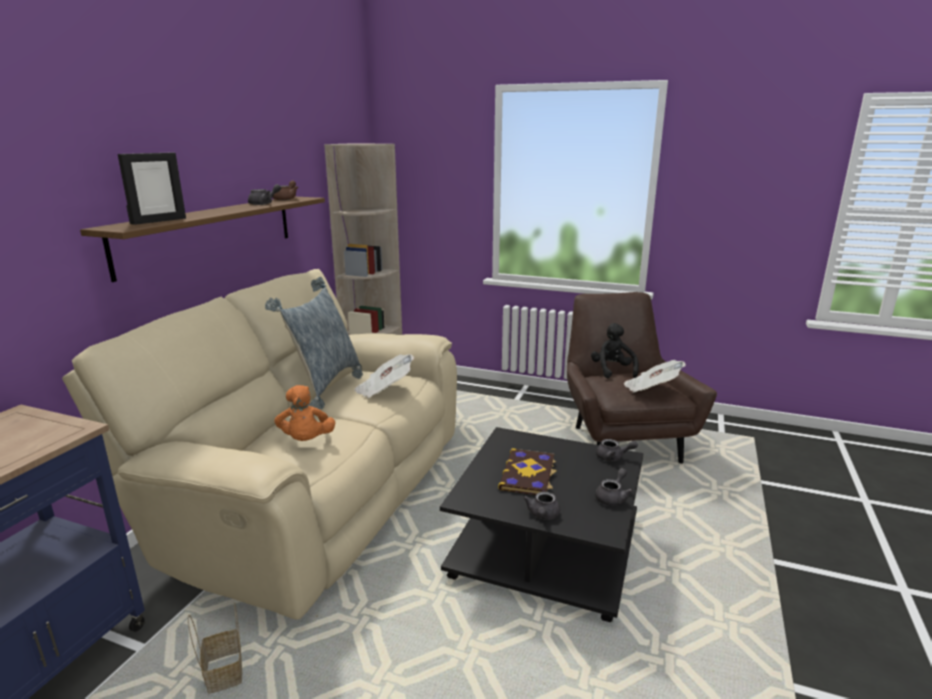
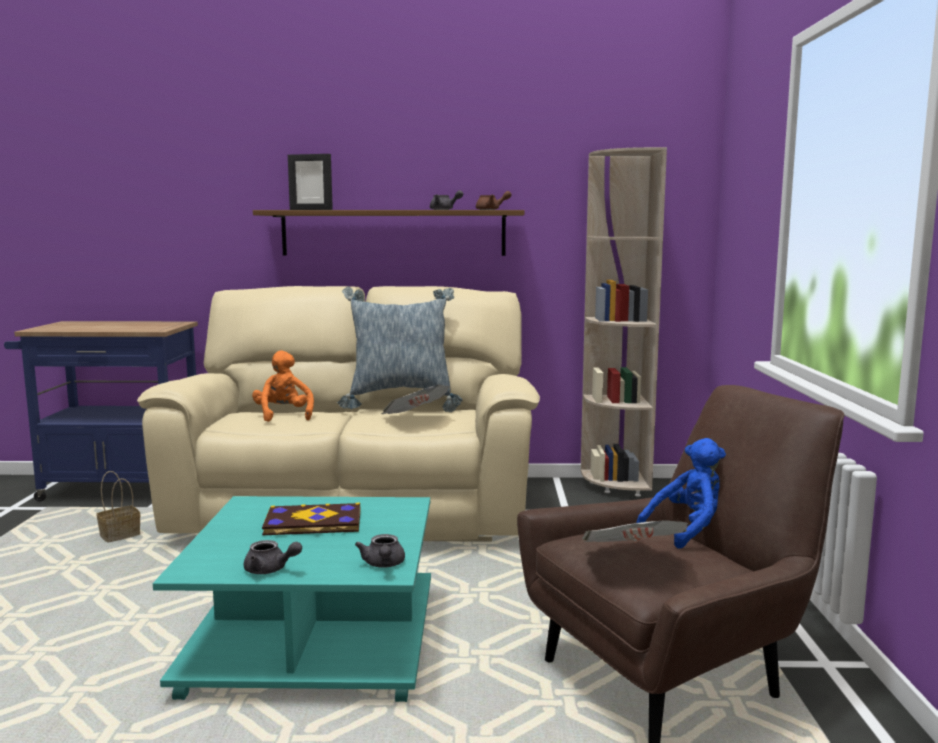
camera: 70 degrees right, 10 degrees down
(306, 441) = (283, 415): orange plush toy -> orange plush toy turned 105 degrees clockwise
(542, 515) = (220, 537): grey teapot -> none
(543, 547) = (317, 641): black coffee table -> turquoise coffee table
(612, 371) = (688, 530): black plush toy -> blue plush toy

